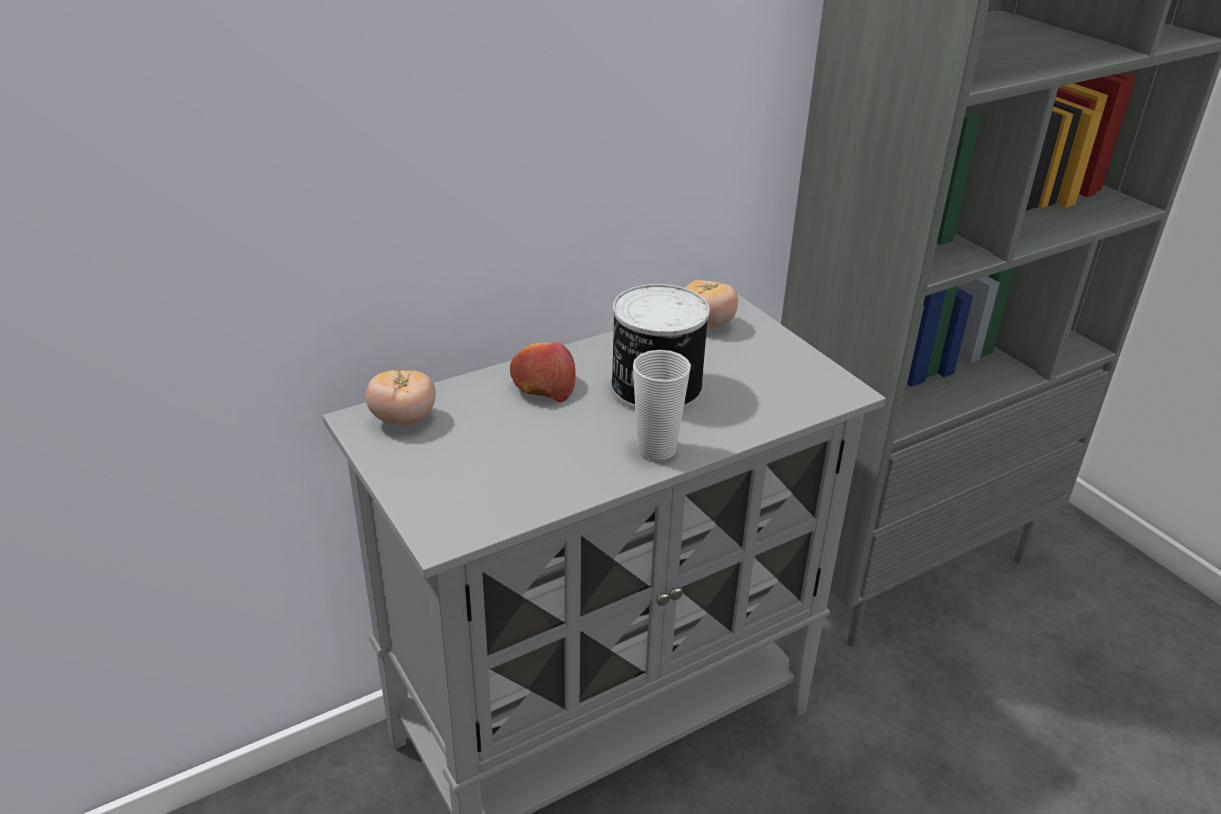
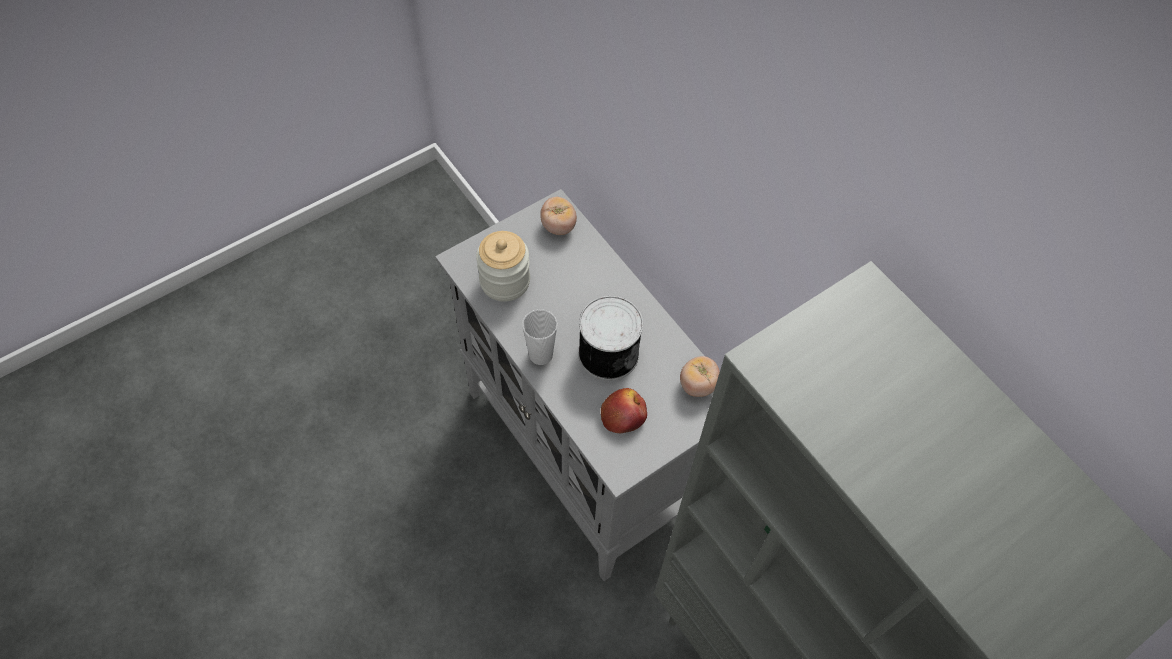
camera: 85 degrees right, 25 degrees up
(504, 481) = (505, 281): none -> jar
(543, 386) = (602, 290): apple -> apple (623, 414)

